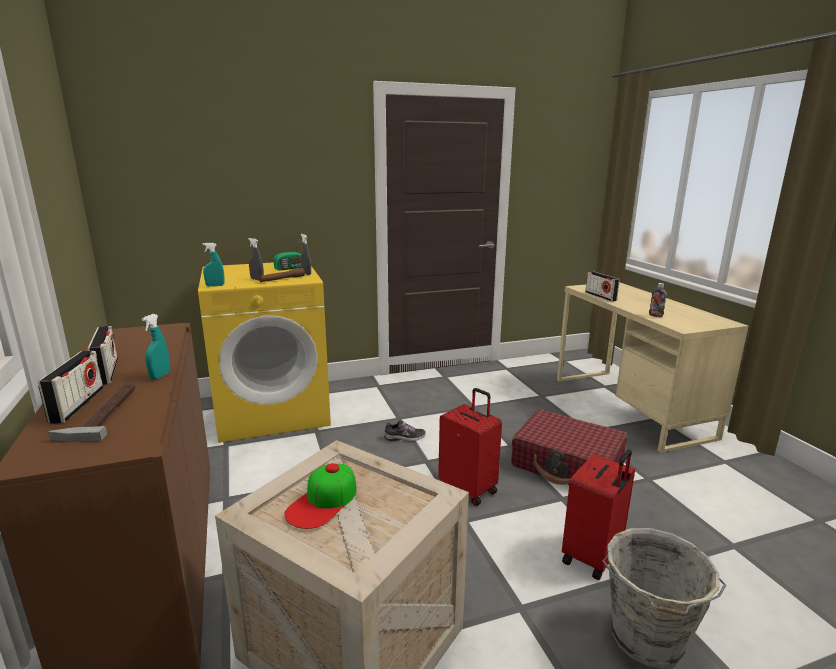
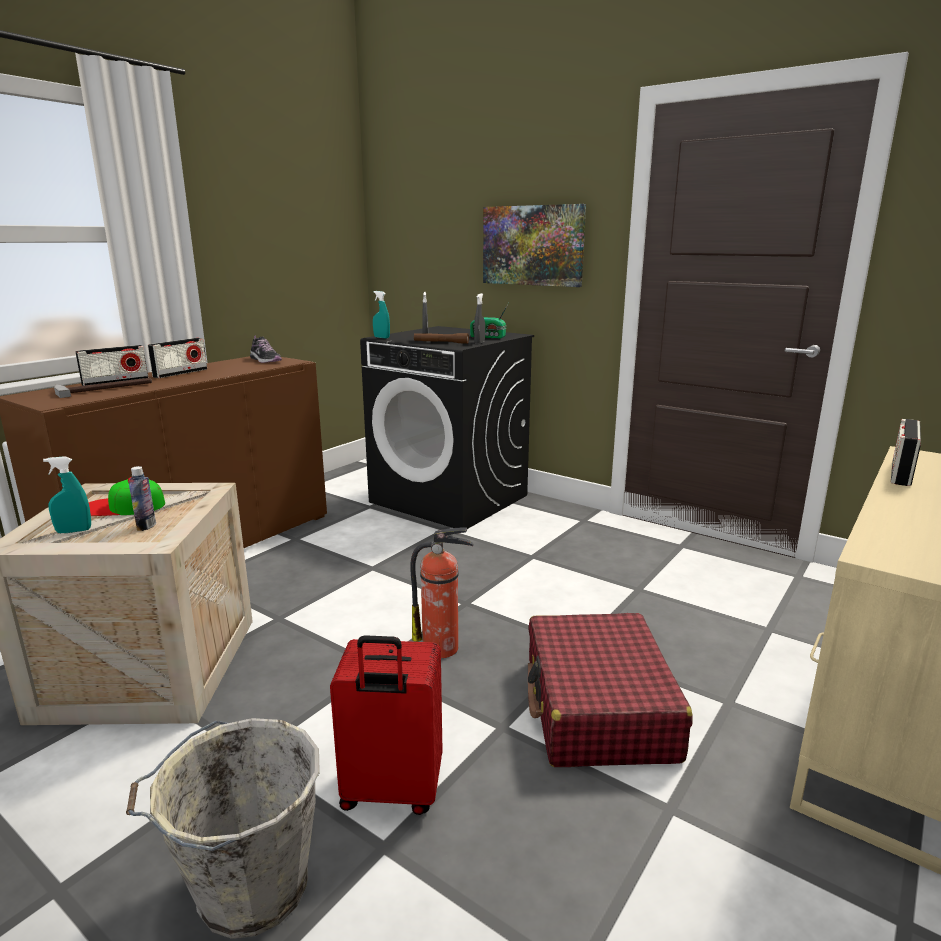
camera: 55 degrees right, 0 degrees up
(160, 376) = (184, 382): turquoise spray bottle -> turquoise spray bottle (74, 531)
(273, 411) = (450, 499): yellow washing machine -> black washing machine
(296, 190) = (533, 245): none -> picture
(404, 437) = (496, 574): shoe -> shoe (265, 360)
(469, 488) = (442, 648): red suitcase -> fire extinguisher
(655, 315) = (899, 525): bottle -> bottle (146, 526)

